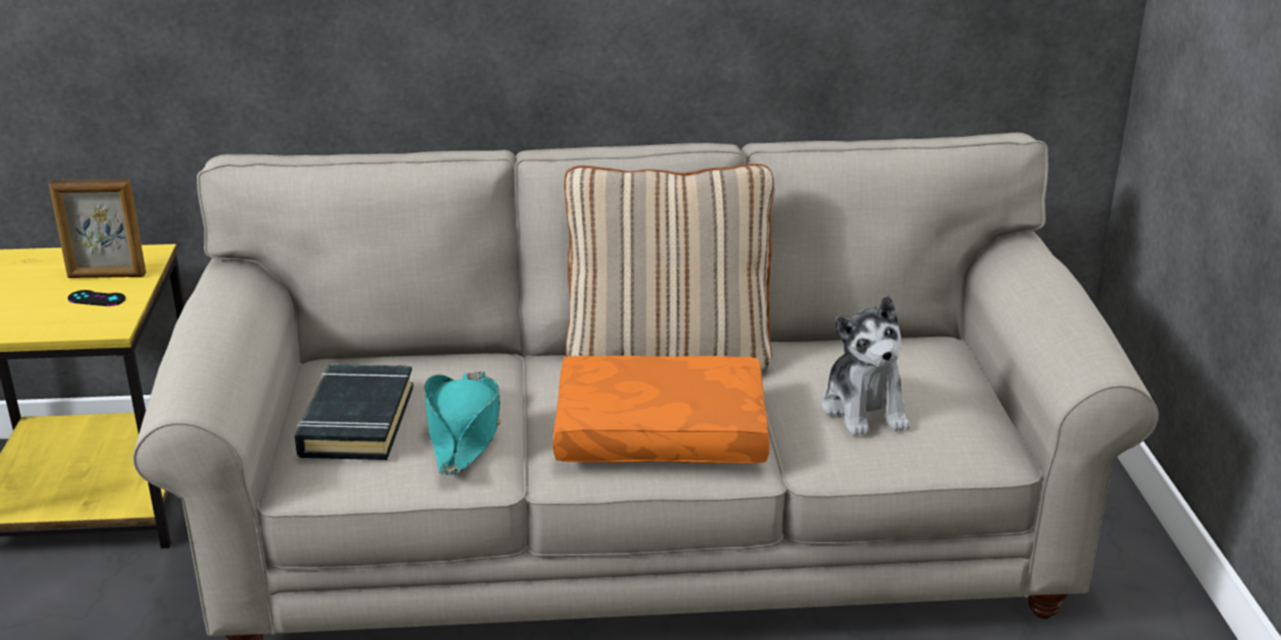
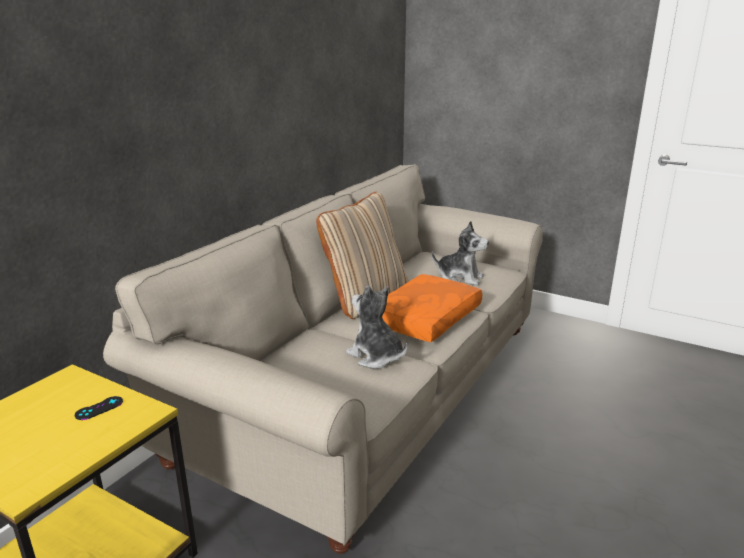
camera: 55 degrees left, 5 degrees down
(106, 276) = (71, 397): picture frame -> none
(356, 421) = (328, 381): black book -> none
(464, 432) = (376, 357): turquoise hat -> plush toy

